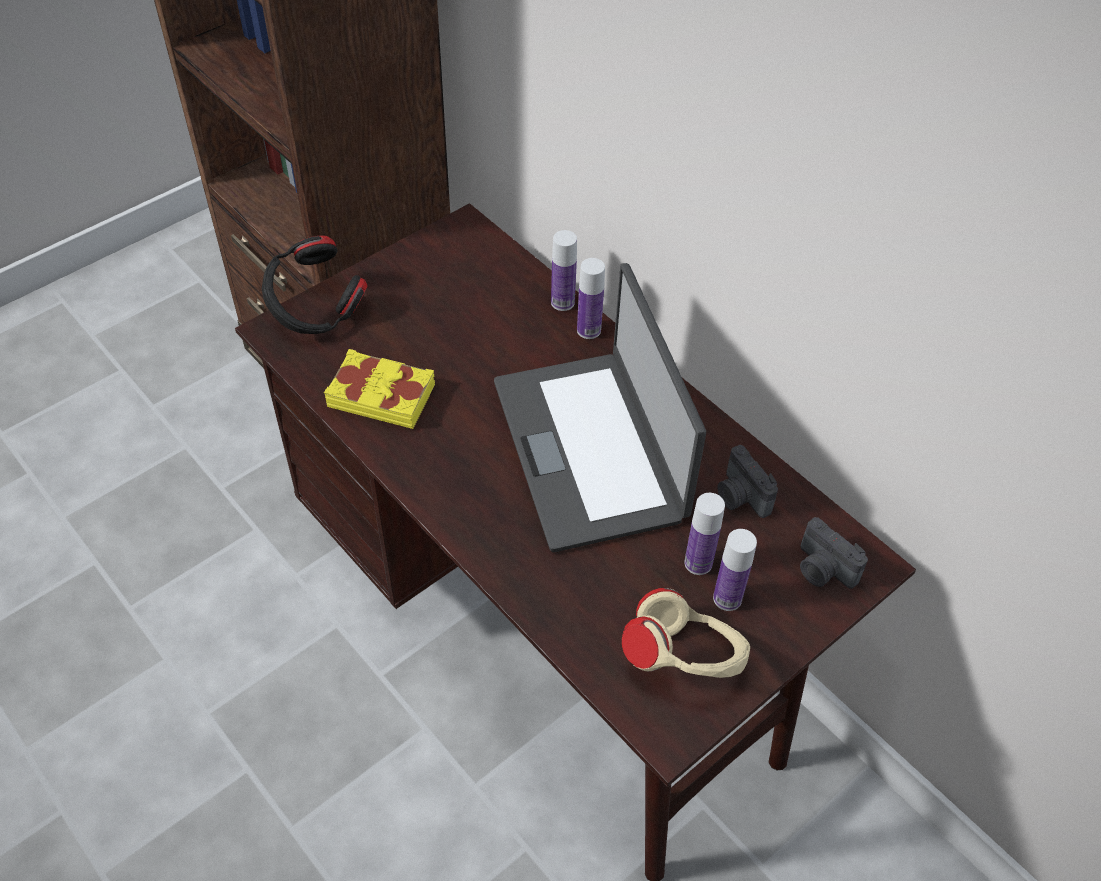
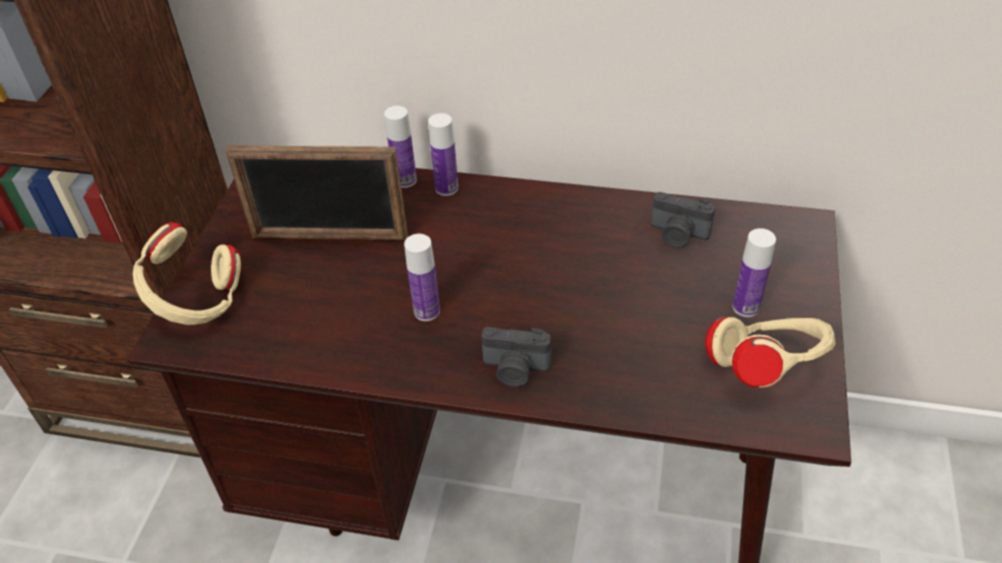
camera: 35 degrees left, 5 degrees down
(316, 313) = (197, 303): black headphones -> beige headphones
(382, 395) = (326, 331): yellow book -> none
(457, 318) = (329, 237): none -> picture frame
(591, 449) = (539, 268): laptop -> none
(698, 563) = (700, 297): bottle -> bottle (427, 311)
(822, 570) = (782, 248): camera -> camera (515, 370)

